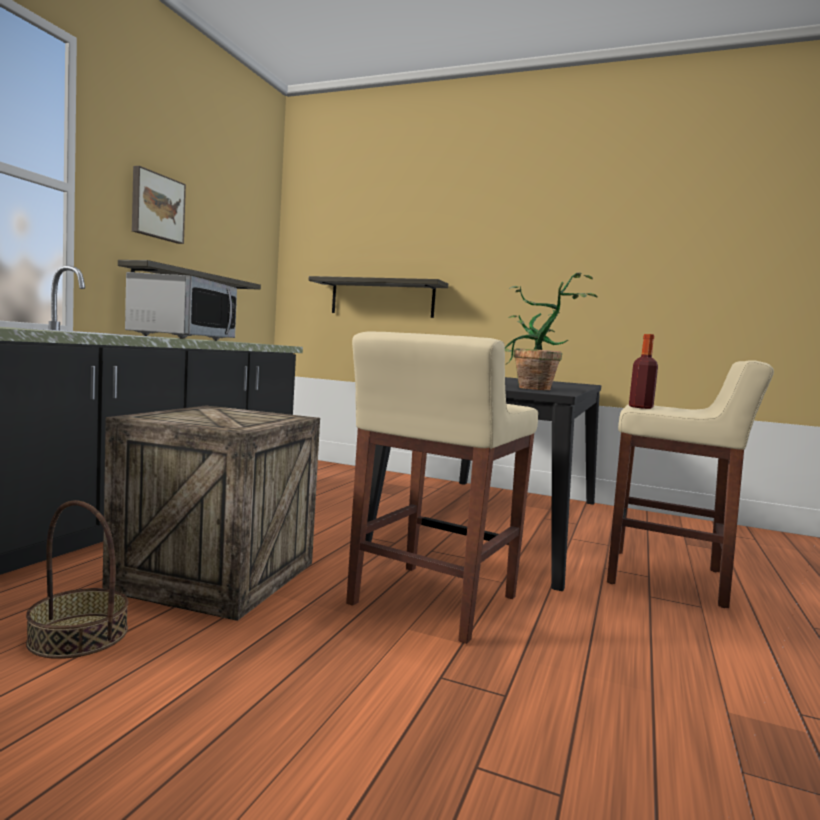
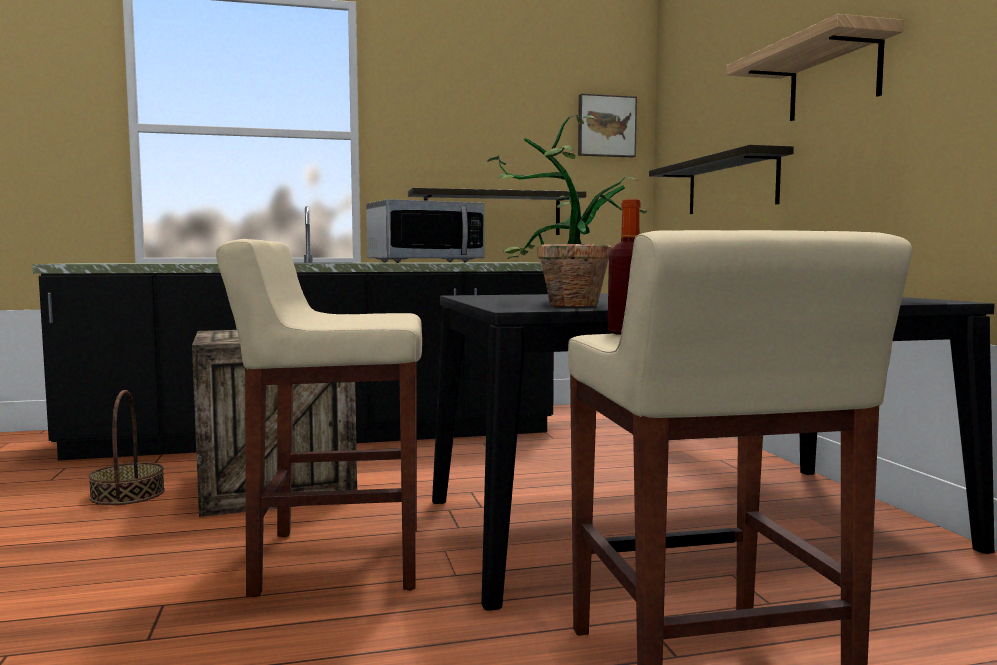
camera: 55 degrees right, 0 degrees up
(156, 206) = (453, 130): picture -> picture (606, 126)
(485, 249) = (834, 78): none -> shelf

